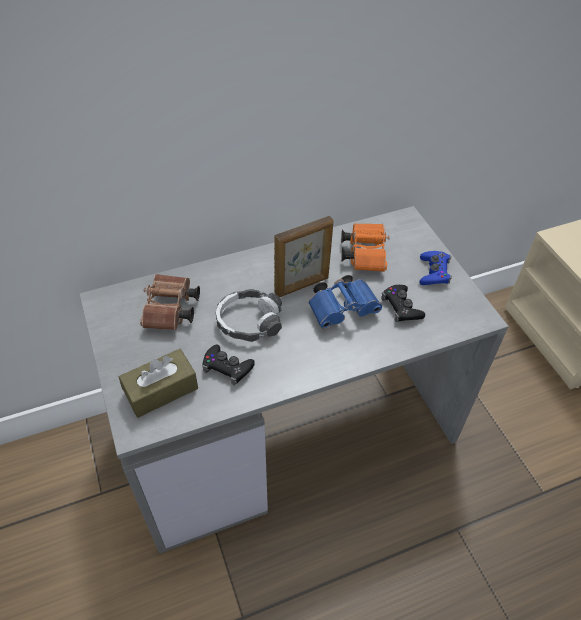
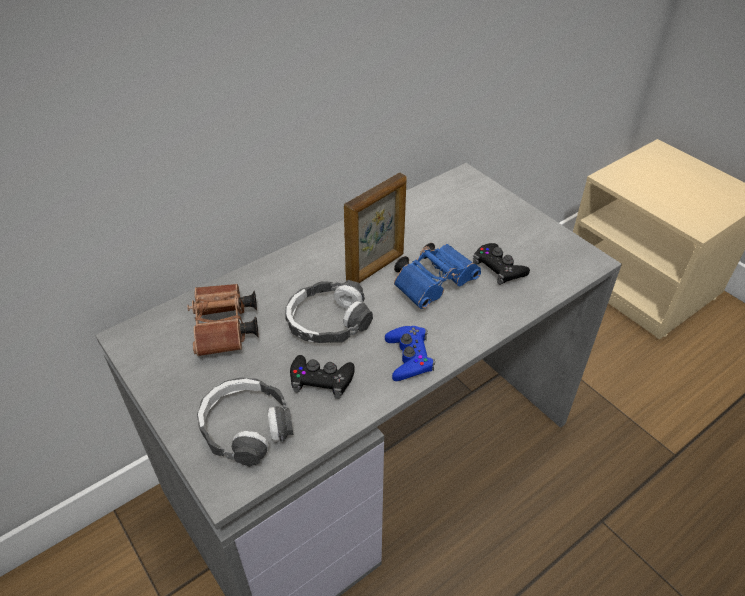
camera: 15 degrees left, 5 degrees down
(161, 390) = (246, 427): brown tissue box -> headphones
(364, 253) = (432, 220): orange binoculars -> none
(434, 272) = (518, 225): blue game controller -> blue game controller (409, 357)

